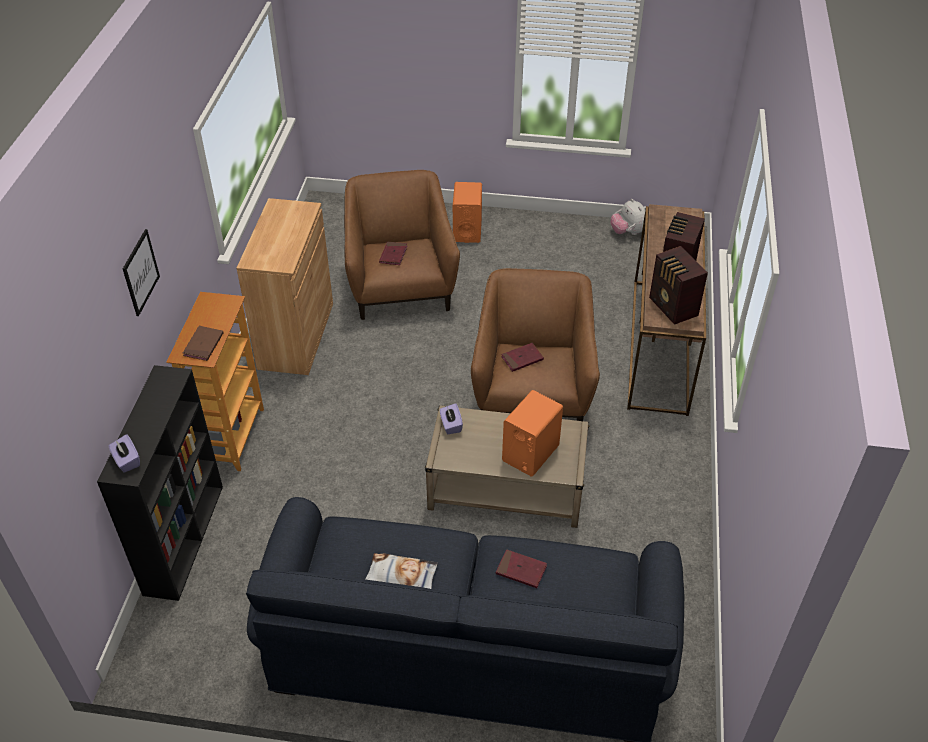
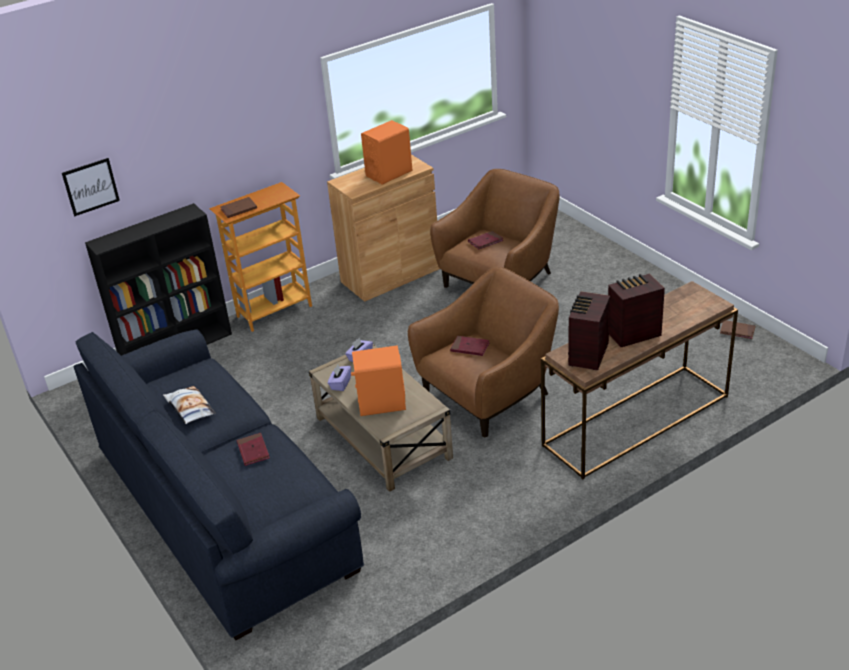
camera: 50 degrees right, 10 degrees down
(127, 461) = (110, 240): purple tissue box -> purple tissue box (340, 384)
(140, 272) = (198, 128): picture -> picture (91, 186)
(467, 230) = (603, 268): orange speaker -> orange speaker (389, 173)
(627, 232) = (737, 331): plush toy -> brown book

